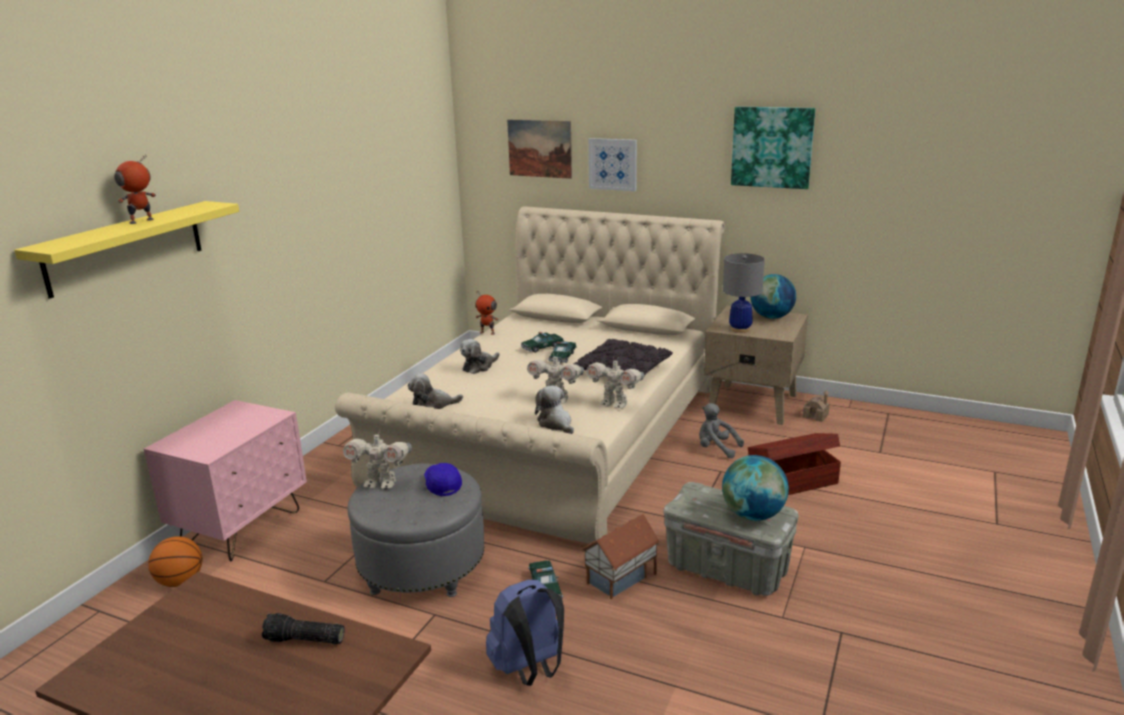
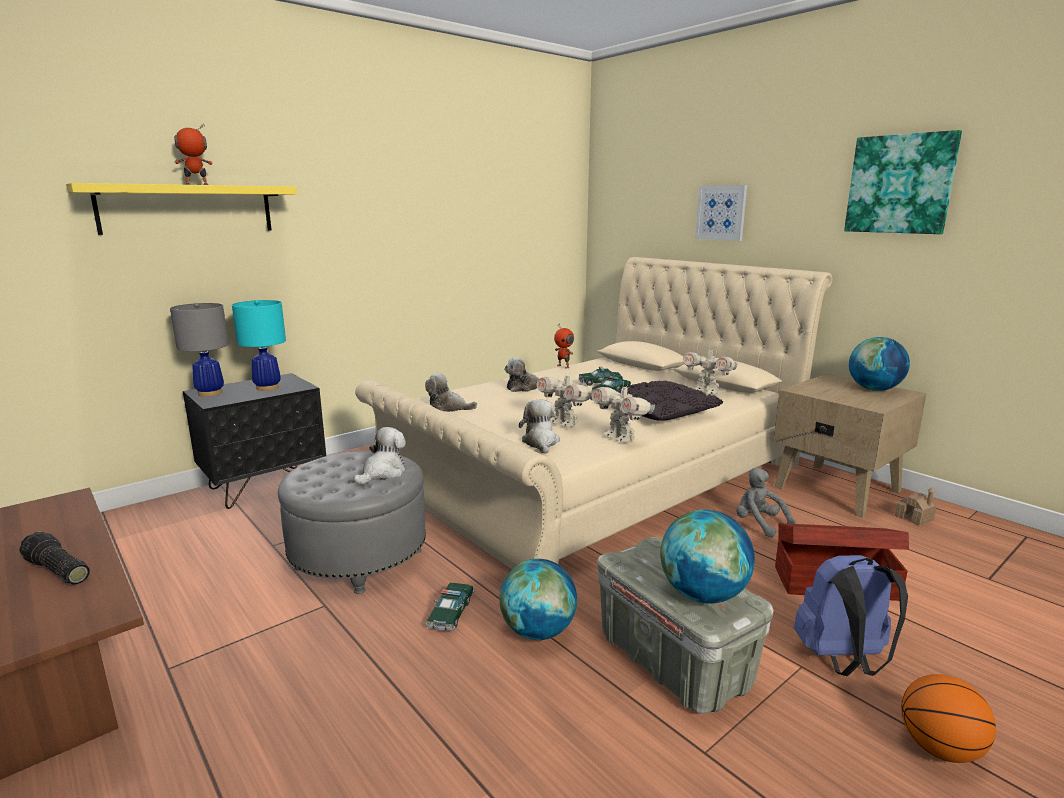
camera: 25 degrees right, 5 degrees down
(180, 581) = (178, 514): basketball -> basketball (939, 748)
(238, 424) = (267, 387): none -> turquoise table lamp
(242, 528) = (265, 486): pink nightstand -> black nightstand
(381, 483) = (334, 460): toy robot -> toy robot (706, 392)
(442, 484) = (383, 473): blue cap -> plush toy
(530, 670) = (349, 699): blue backpack -> blue backpack (843, 661)
(539, 148) = (655, 199): picture -> none
(622, 579) = (538, 631): toy house -> globe
(740, 329) = (823, 394): grey table lamp -> grey table lamp (210, 393)

